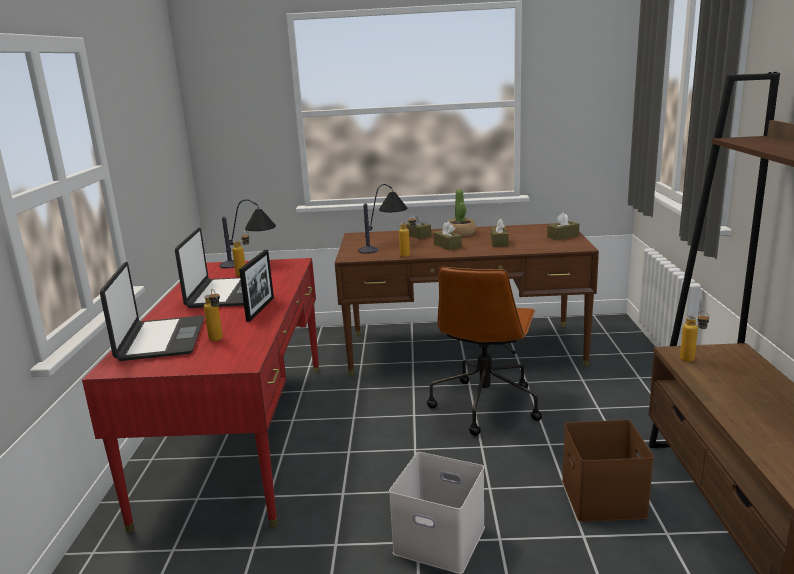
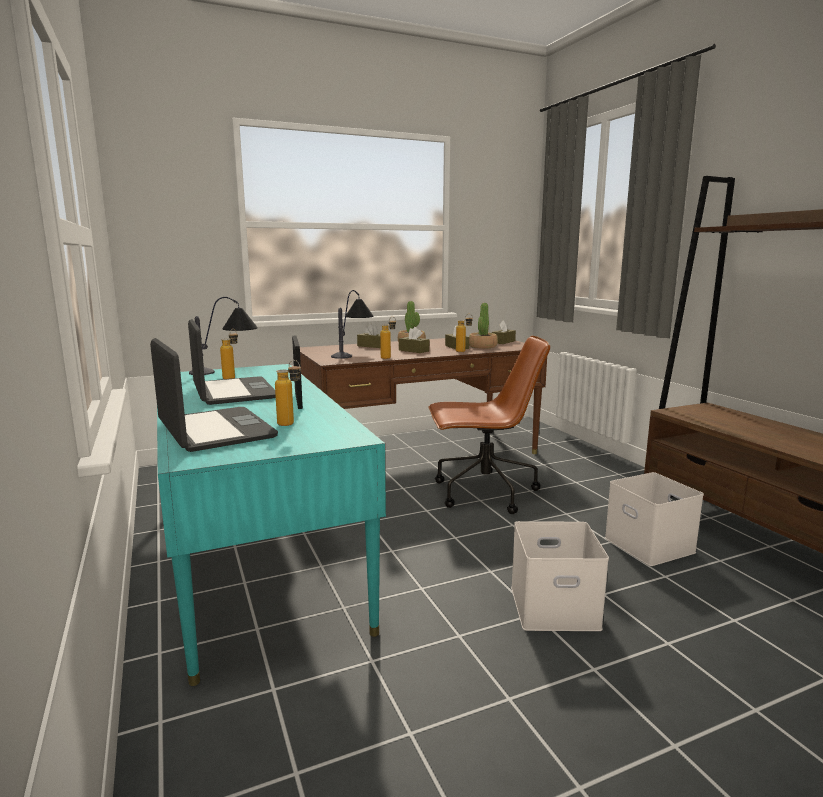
camera: 25 degrees left, 5 degrees down
(241, 435) = (256, 557): red desk -> turquoise desk
(485, 405) = (483, 493): brown office chair -> brown office chair turned 90 degrees counterclockwise
(528, 243) = (482, 346): none -> potted plant
(605, 499) = (651, 545): brown storage box -> white storage box
(692, 361) = (691, 415): bottle -> bottle (464, 352)

